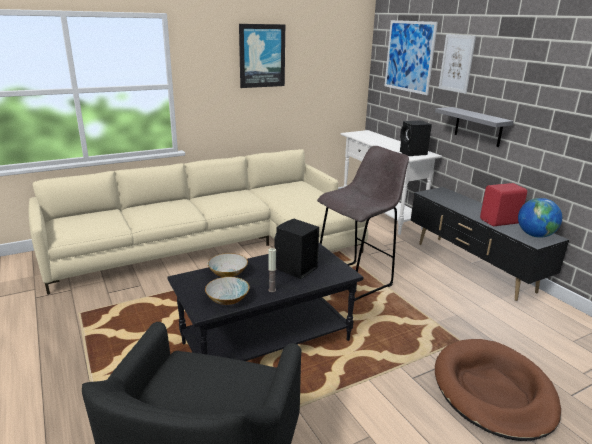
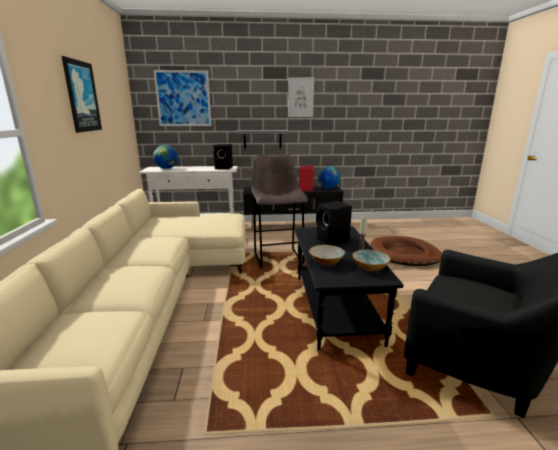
camera: 65 degrees left, 5 degrees down
(369, 136) = (166, 168): none -> globe
(456, 63) = (233, 99): picture -> picture (300, 97)

